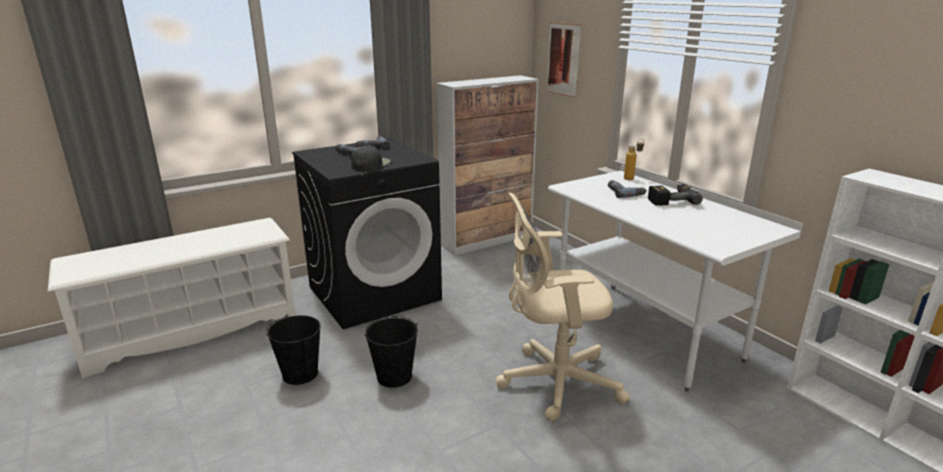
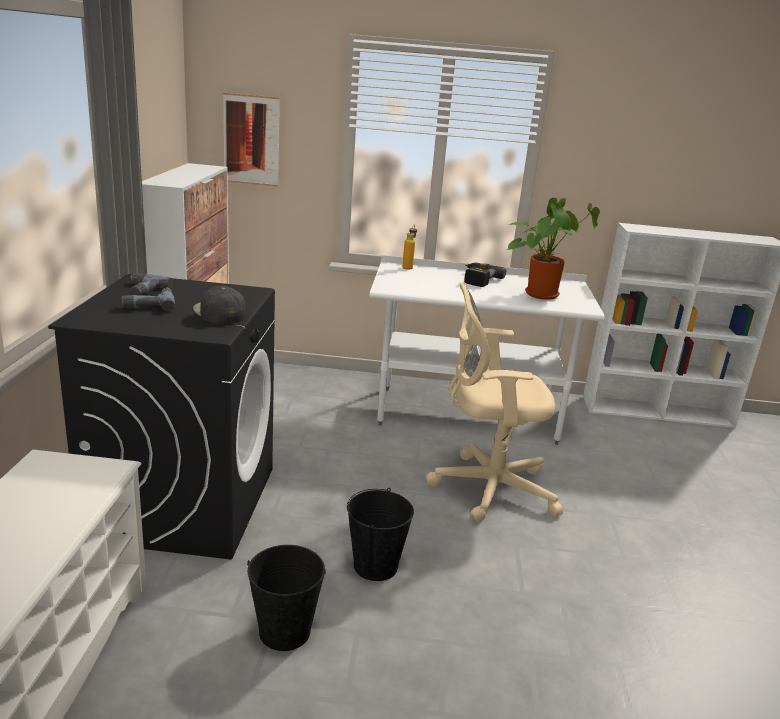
camera: 55 degrees left, 0 degrees up
(553, 382) = (487, 488): beige office chair -> beige office chair turned 60 degrees clockwise
(624, 192) = (437, 282): power drill -> none
(705, 225) = (541, 293): none -> potted plant

